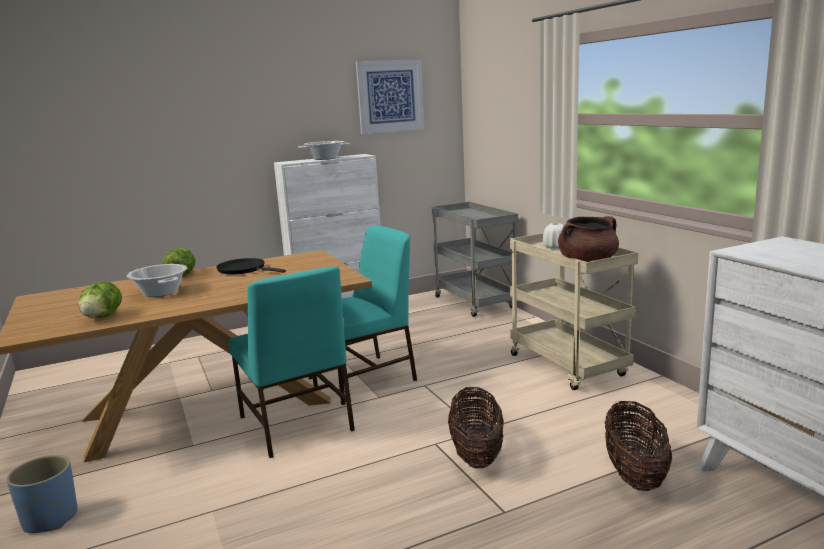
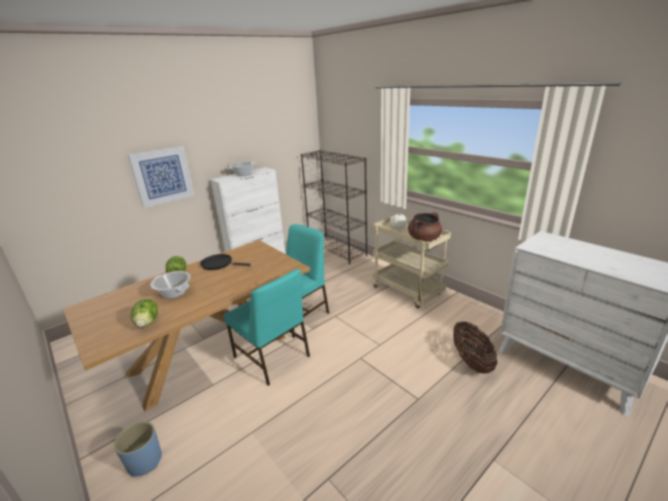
camera: 15 degrees left, 10 degrees up
(390, 96) = (277, 128): picture -> picture (163, 176)
(476, 303) = (337, 250): grey cart -> black bookcase
(476, 454) = (386, 362): basket -> none

